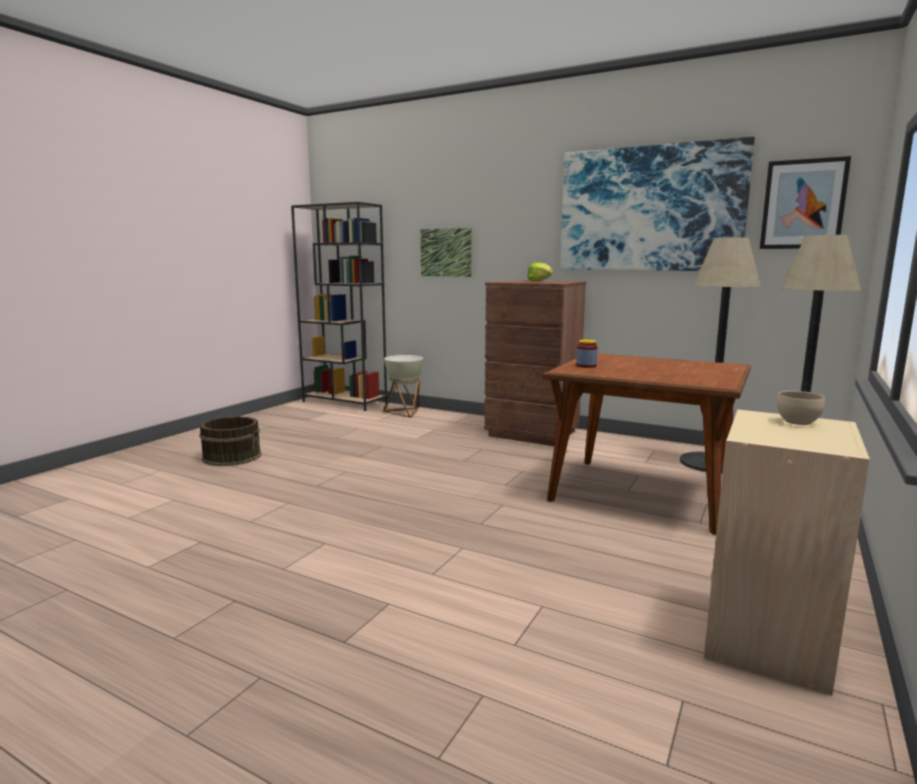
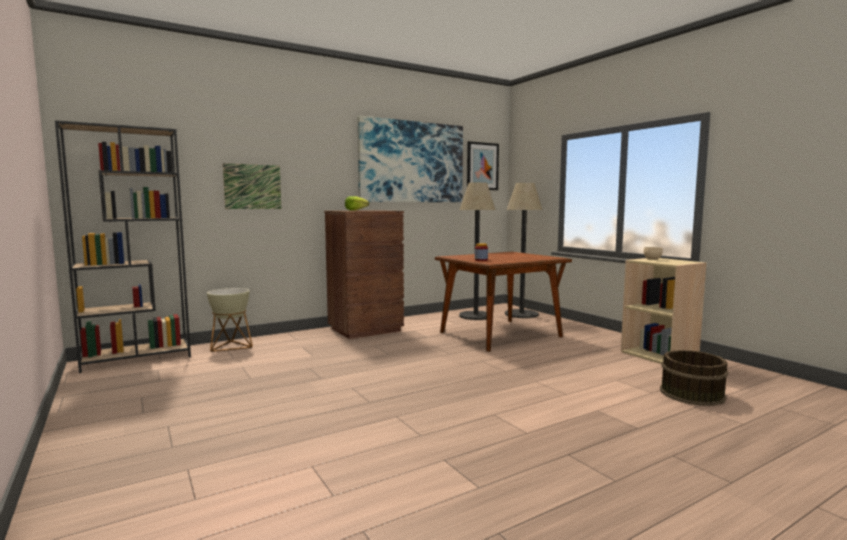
camera: 60 degrees left, 5 degrees down
(232, 456) = (216, 426): brown bucket -> brown bucket (691, 393)

